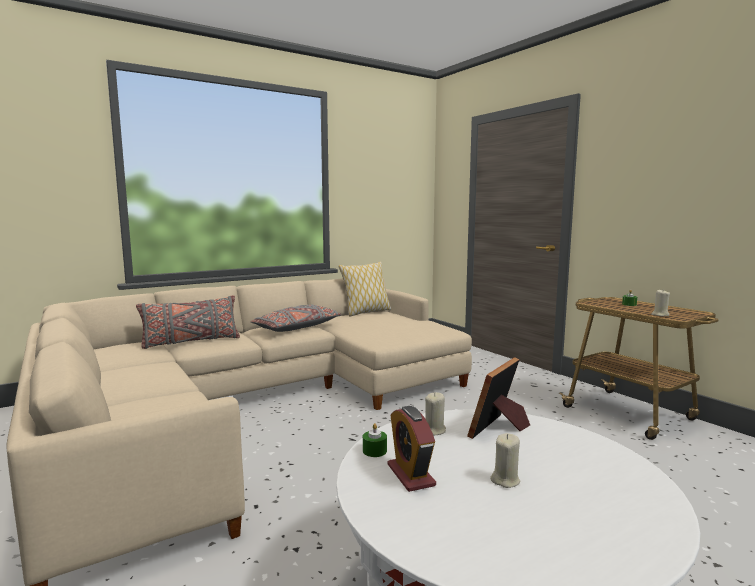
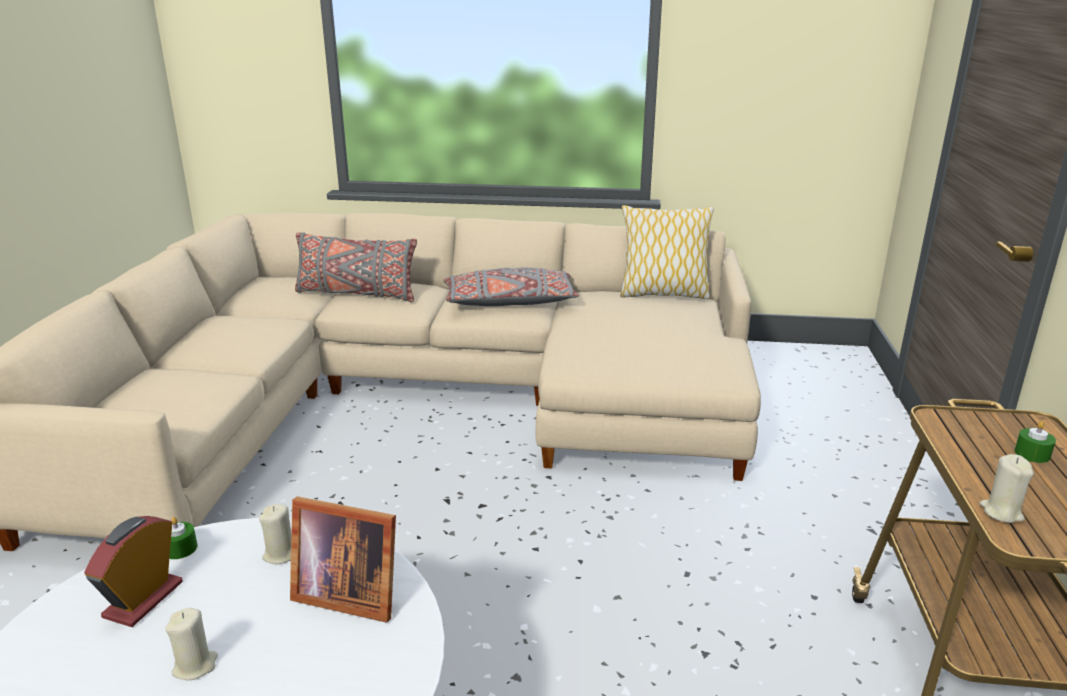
camera: 40 degrees right, 15 degrees up
(499, 428) = (347, 593): picture frame -> picture frame turned 150 degrees counterclockwise

